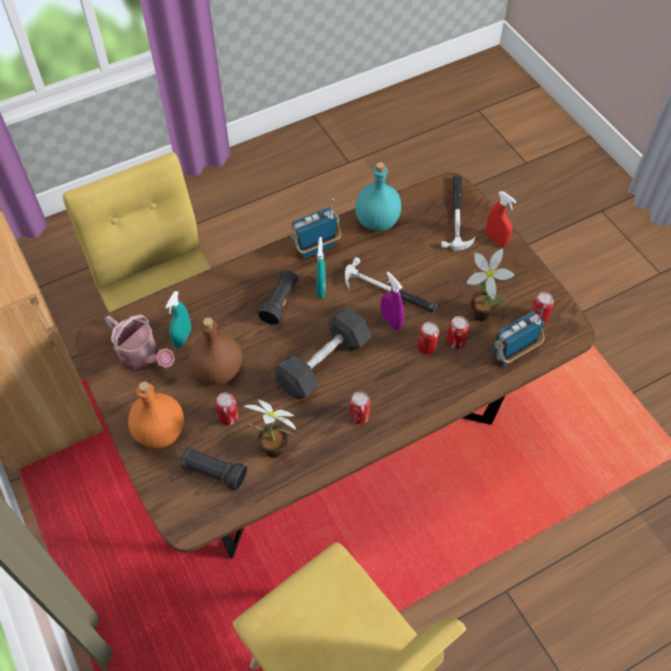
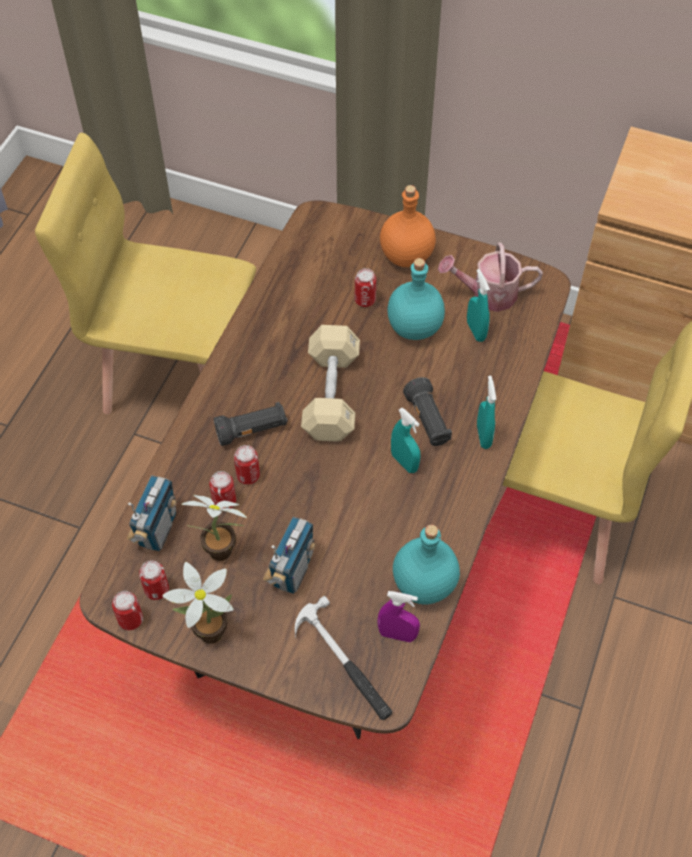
camera: 140 degrees right, 0 degrees up
(214, 472) = (333, 258): black flashlight -> black flashlight (252, 431)
(218, 371) = (413, 327): brown bottle -> turquoise bottle
(257, 271) = (483, 436): none -> turquoise spray bottle
(277, 451) = (299, 302): potted plant -> potted plant (206, 631)
(316, 248) = (454, 502): radio -> radio (292, 571)
(323, 363) = (331, 395): black dumbbell -> beige dumbbell
(359, 416) = (256, 373): can -> can (130, 619)
(389, 292) = (334, 508): hammer -> none
(391, 321) = (305, 477): purple spray bottle -> purple spray bottle (397, 635)
(496, 239) = (272, 660): red spray bottle -> none

